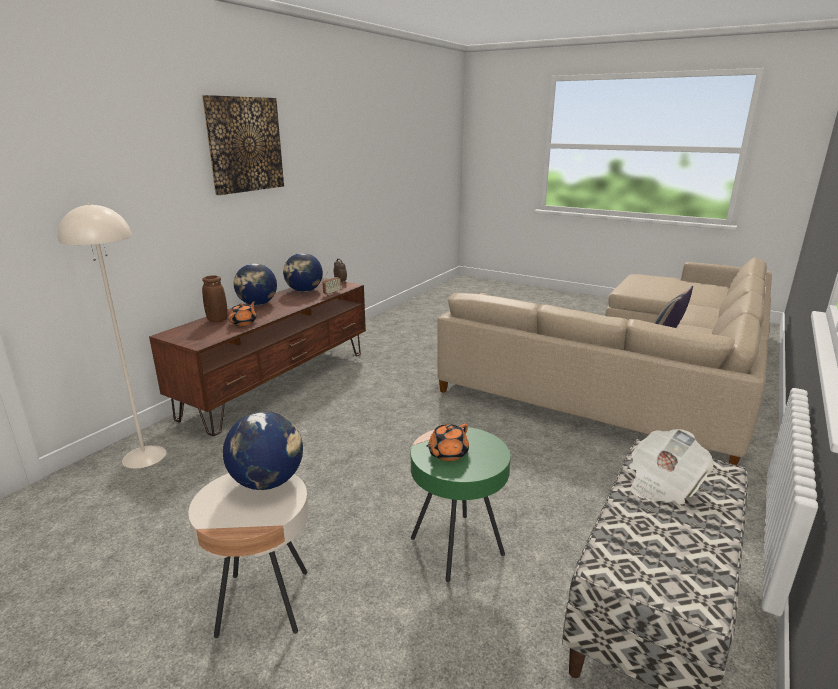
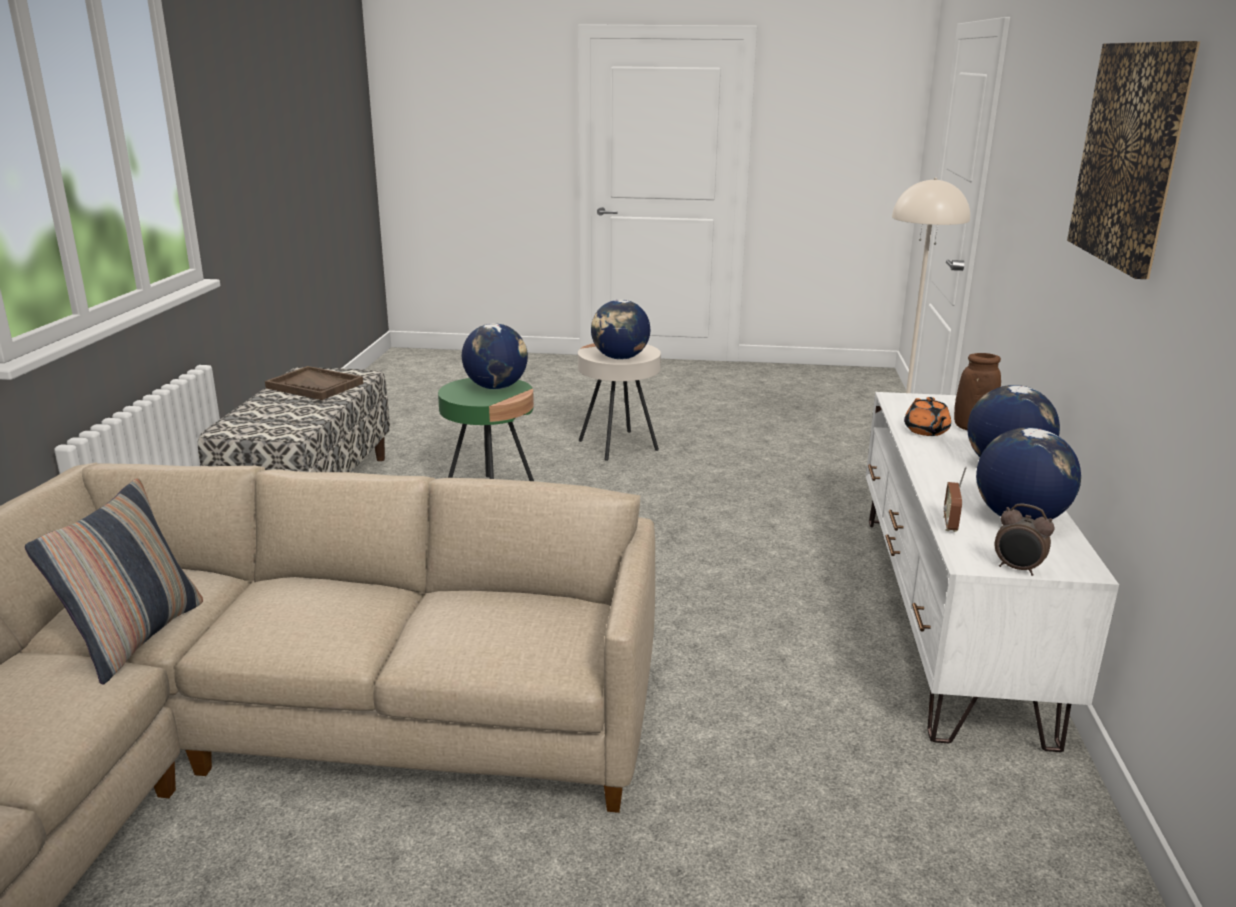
camera: 155 degrees right, 0 degrees up
(279, 383) = (946, 615): brown tv stand -> white tv stand
(447, 453) = (496, 387): orange teapot -> globe
(662, 483) = (296, 413): newspaper -> none
(664, 545) = (315, 386): none -> brown tray

